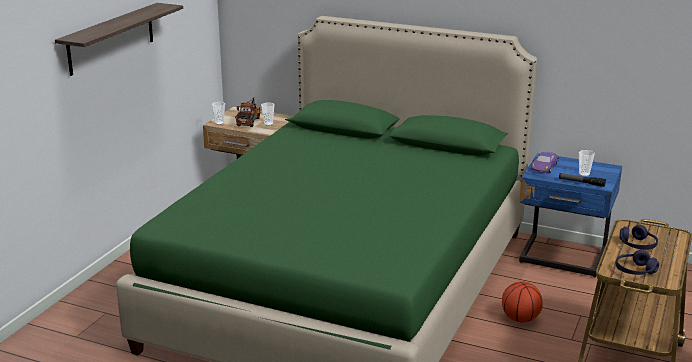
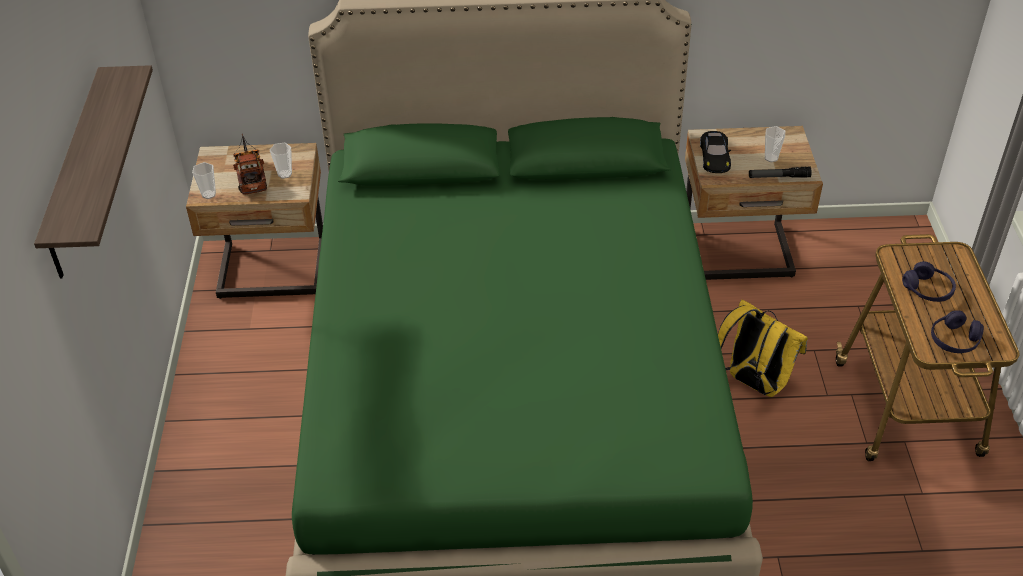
camera: 25 degrees left, 20 degrees up
(520, 319) = (753, 382): basketball -> yellow backpack
(544, 166) = (714, 156): purple toy car -> black toy car
(563, 258) = (738, 255): blue nightstand -> beige nightstand

